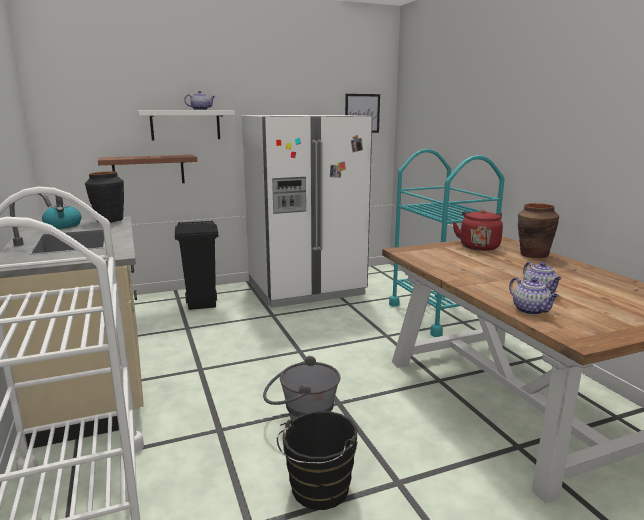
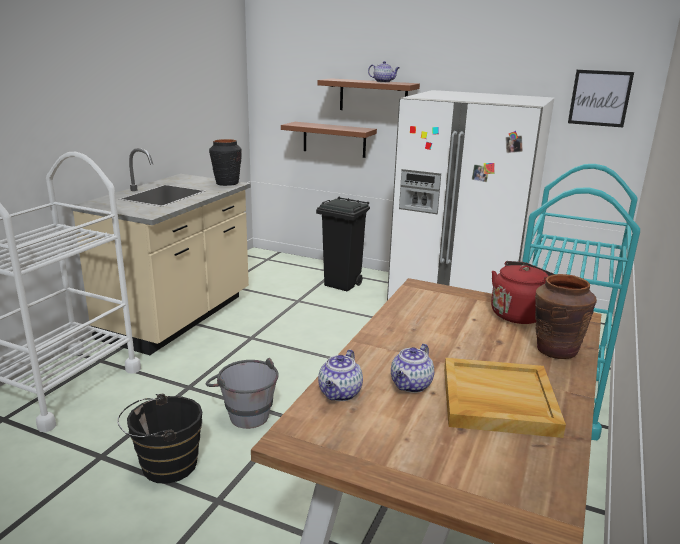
camera: 45 degrees right, 5 degrees up
(63, 225) = (192, 181): kettle -> none
(185, 125) = (373, 96): white shelf -> brown shelf
(579, 282) = (497, 401): none -> beige tray

